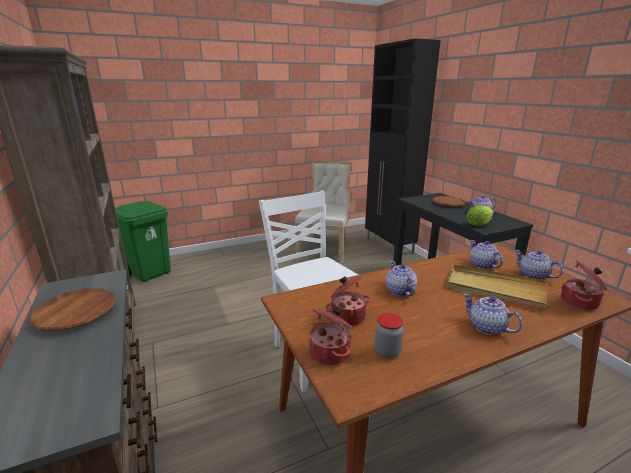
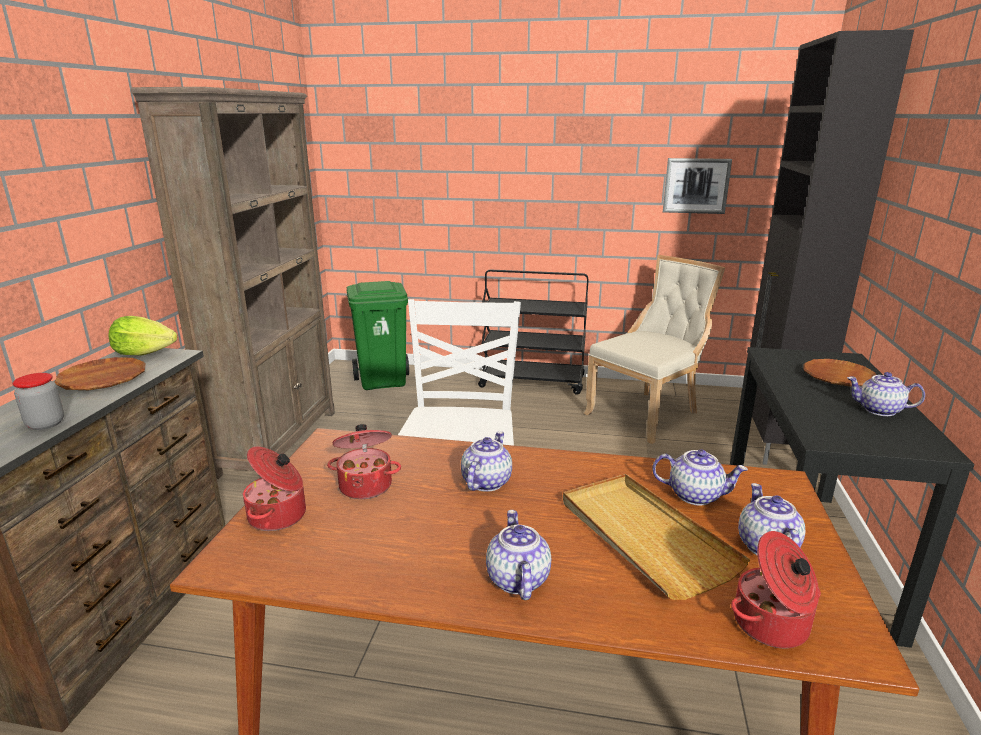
camera: 35 degrees right, 0 degrees up
(249, 248) = (533, 382): none -> black cart
(321, 120) = (696, 185): none -> picture
(387, 351) = (336, 544): jar -> jar (45, 424)
(478, 224) = (830, 428): lettuce -> lettuce (144, 353)
(482, 265) = (695, 495): teapot -> teapot turned 90 degrees clockwise

